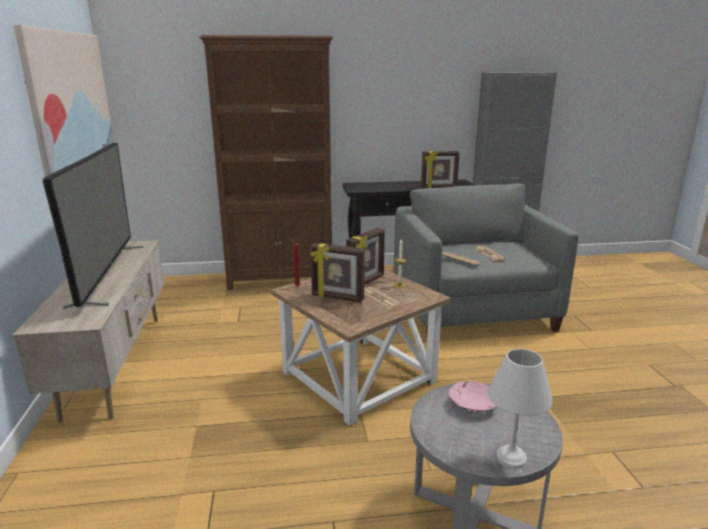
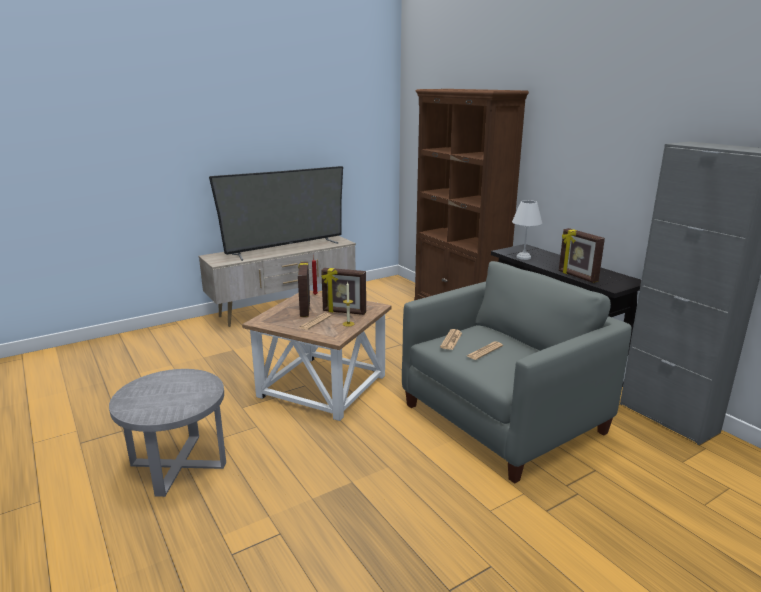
camera: 65 degrees right, 0 degrees up
(72, 109) = (336, 140): picture -> none
(472, 405) = (189, 387): pink bowl -> none
(509, 458) = (127, 406): white table lamp -> white table lamp (523, 257)

